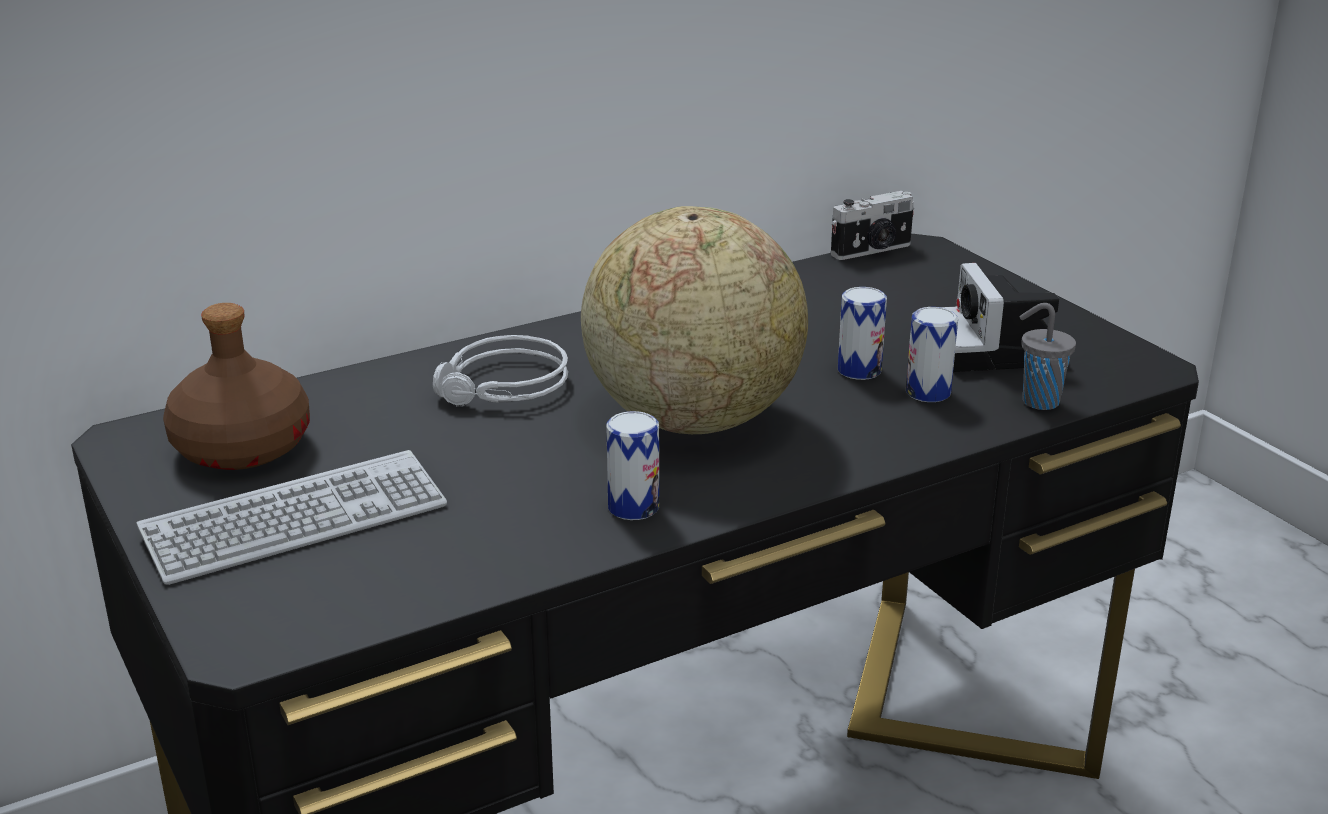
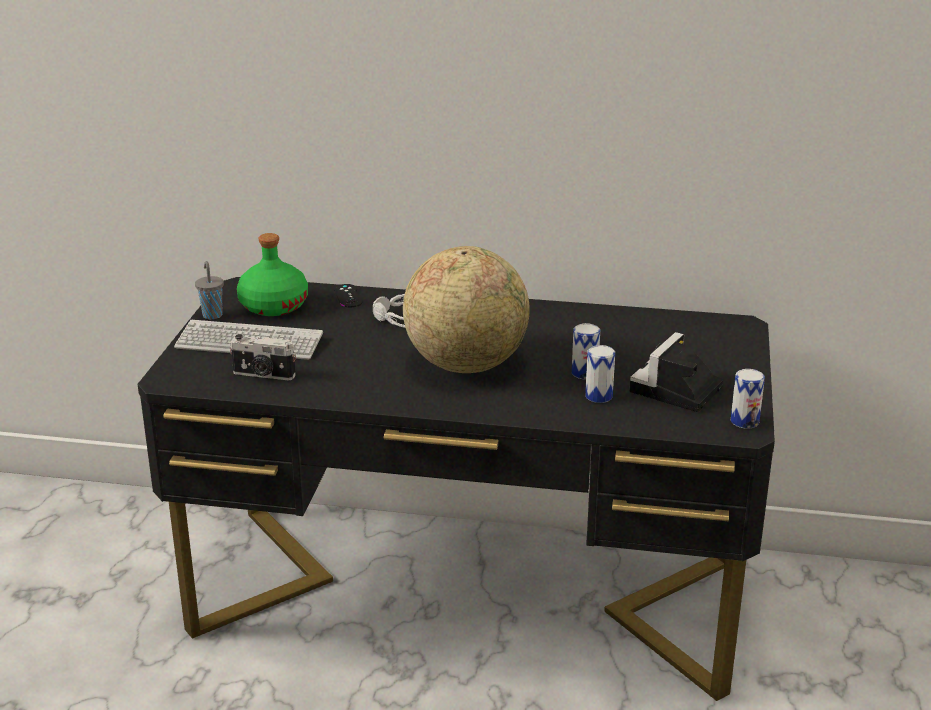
camera: 40 degrees right, 0 degrees up
(240, 447) = (273, 305): brown bottle -> green bottle
(347, 388) = (348, 296): none -> black game controller
(633, 507) = (378, 390): can -> can (744, 421)
(872, 250) = (710, 317): camera -> camera (263, 375)
(1038, 401) = (646, 422): grey cup -> grey cup (212, 315)

